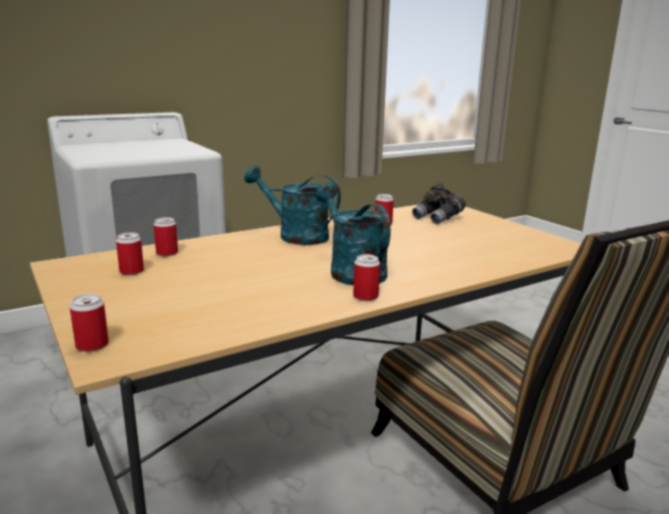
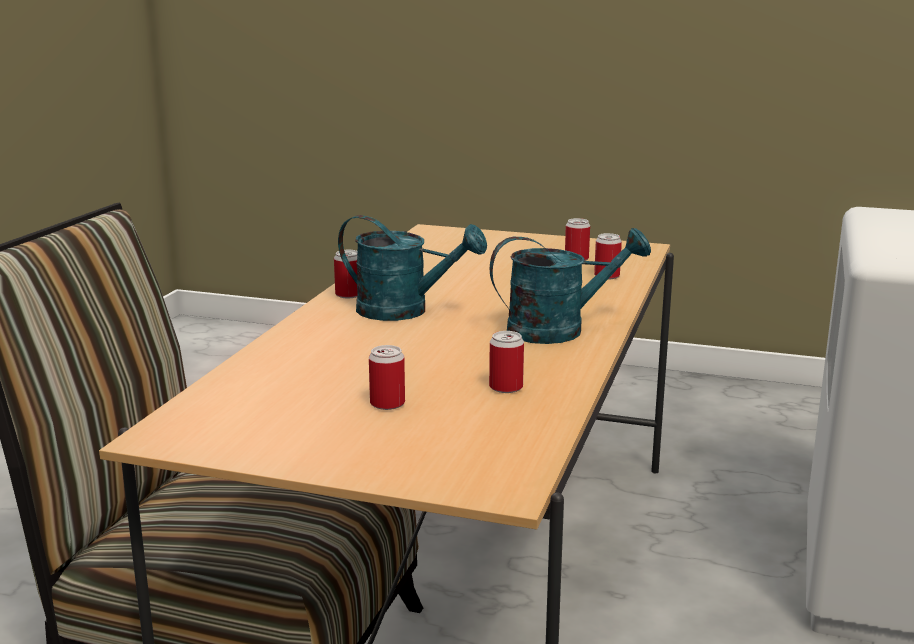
camera: 140 degrees right, 0 degrees up
(92, 345) = (457, 232): can -> can (387, 404)
(438, 218) = (450, 435): grey binoculars -> none

